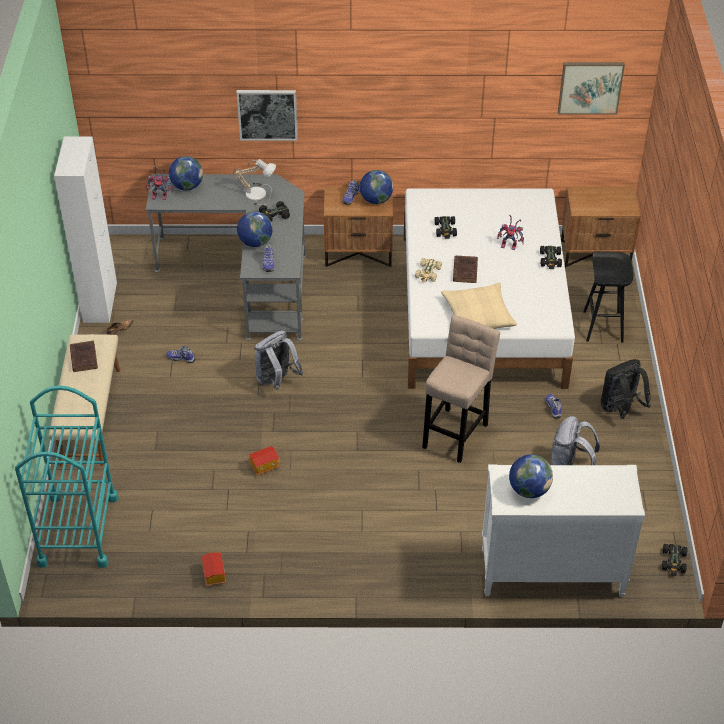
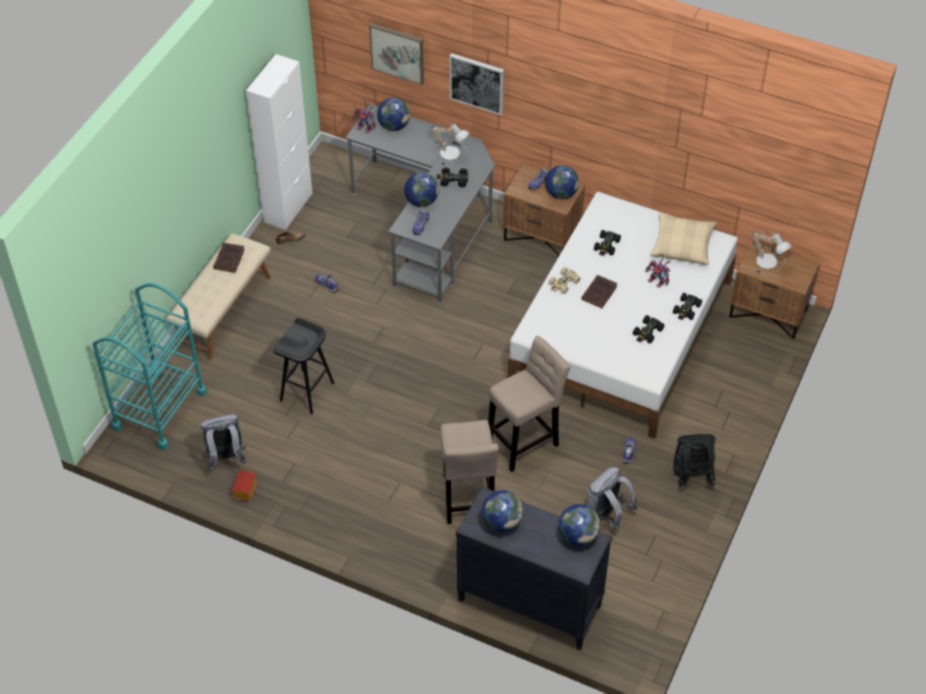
camera: 25 degrees right, 5 degrees up
(264, 466) = (341, 410): toy house -> none
(276, 381) = (396, 335): grey backpack -> grey backpack (226, 459)
(436, 503) = (467, 500): none -> beige stool
(478, 315) = (583, 340): beige pillow -> beige pillow (682, 244)
(551, 573) = (528, 603): white dresser -> black dresser
(590, 87) = (782, 153): picture -> picture (397, 53)
(592, 199) = (769, 261): none -> table lamp
(603, 327) = (727, 390): black stool -> black stool (307, 392)
(606, 476) = (578, 536): none -> globe
(674, 562) = (646, 638): black toy car -> black toy car (647, 332)

